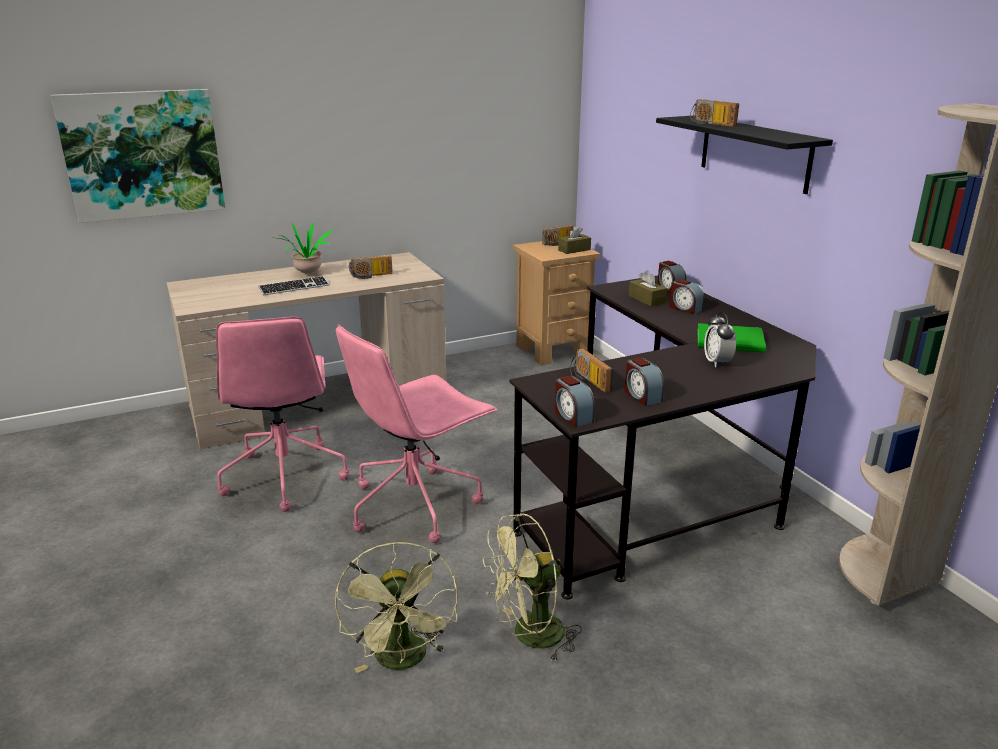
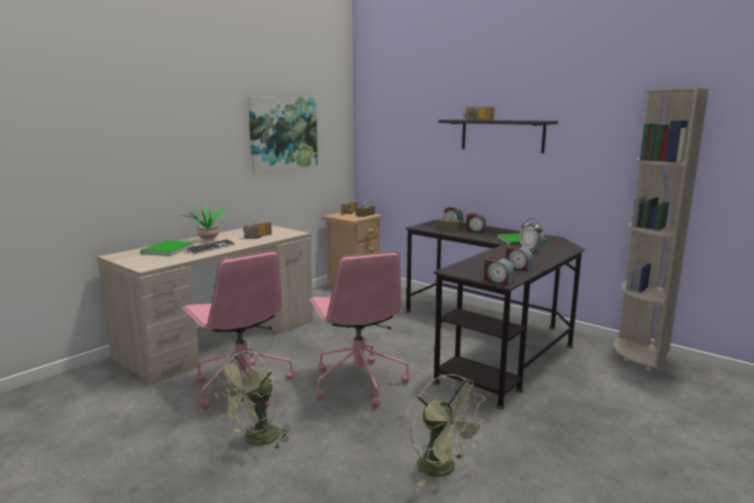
camera: 25 degrees left, 10 degrees down
(143, 154) = (80, 153): picture -> picture (283, 134)
(244, 283) = (166, 250): none -> green book
(419, 504) = (357, 381): pink office chair -> pink office chair turned 45 degrees counterclockwise
(529, 636) = (503, 434): green fan -> green fan (256, 440)
(587, 381) = (478, 266): radio -> none

